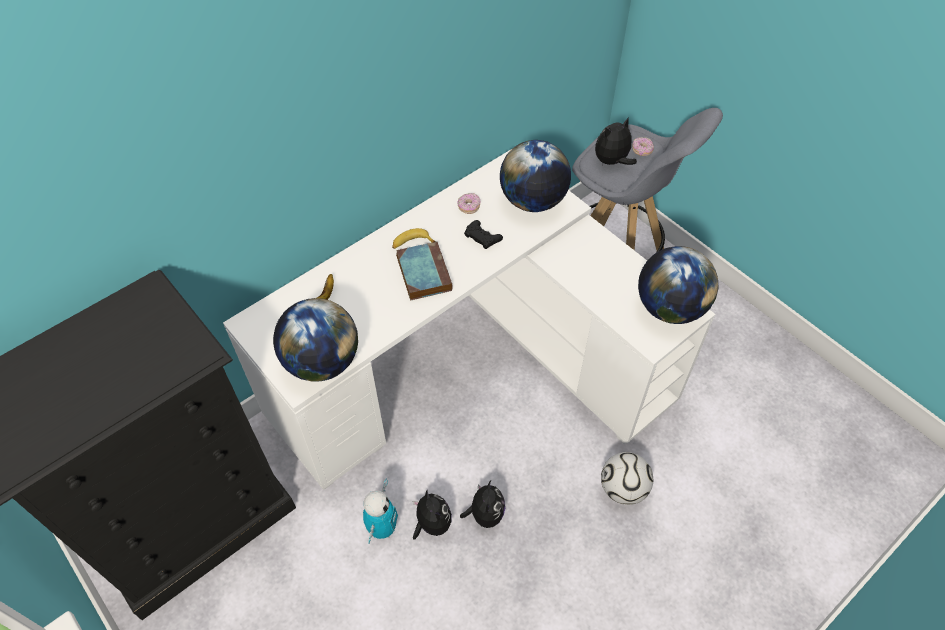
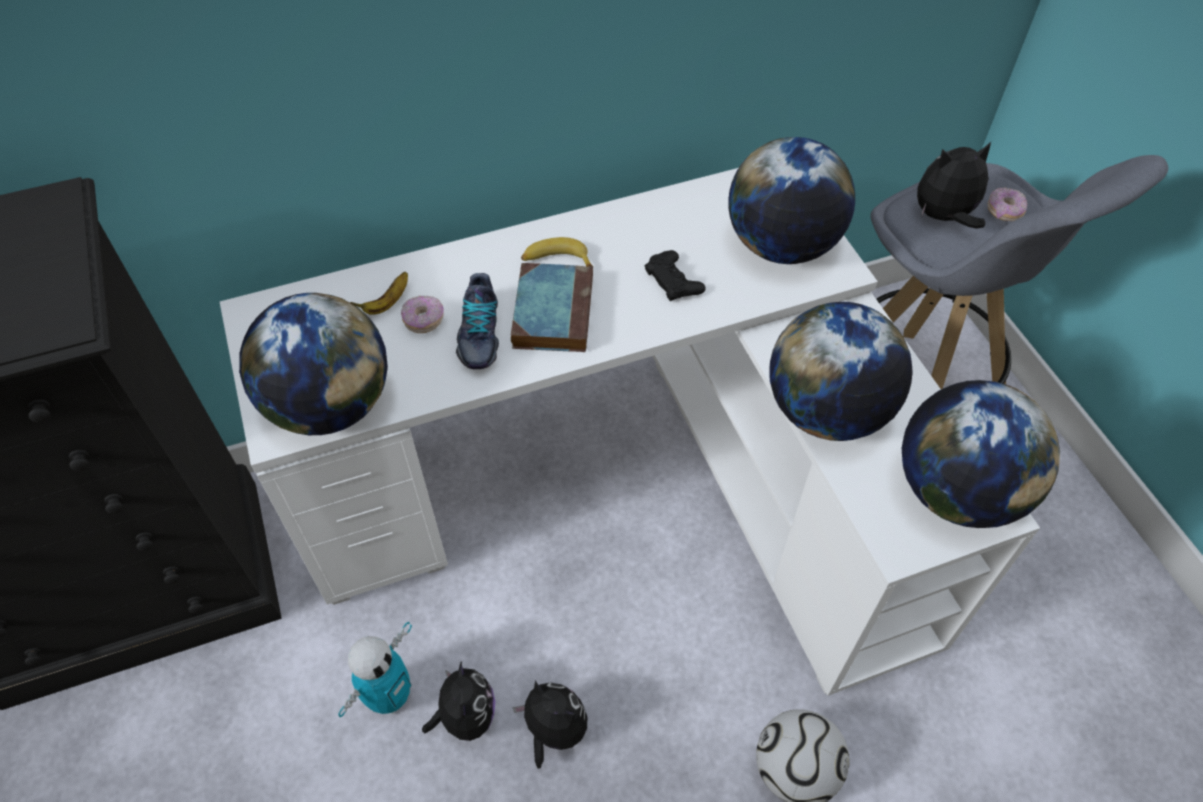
camera: 20 degrees right, 0 degrees up
(387, 297) = (478, 334): none -> shoe
(469, 207) = (672, 228): donut -> donut (424, 320)
(485, 514) = (553, 731): plush toy -> plush toy turned 75 degrees counterclockwise
(590, 286) = (826, 412): none -> globe

